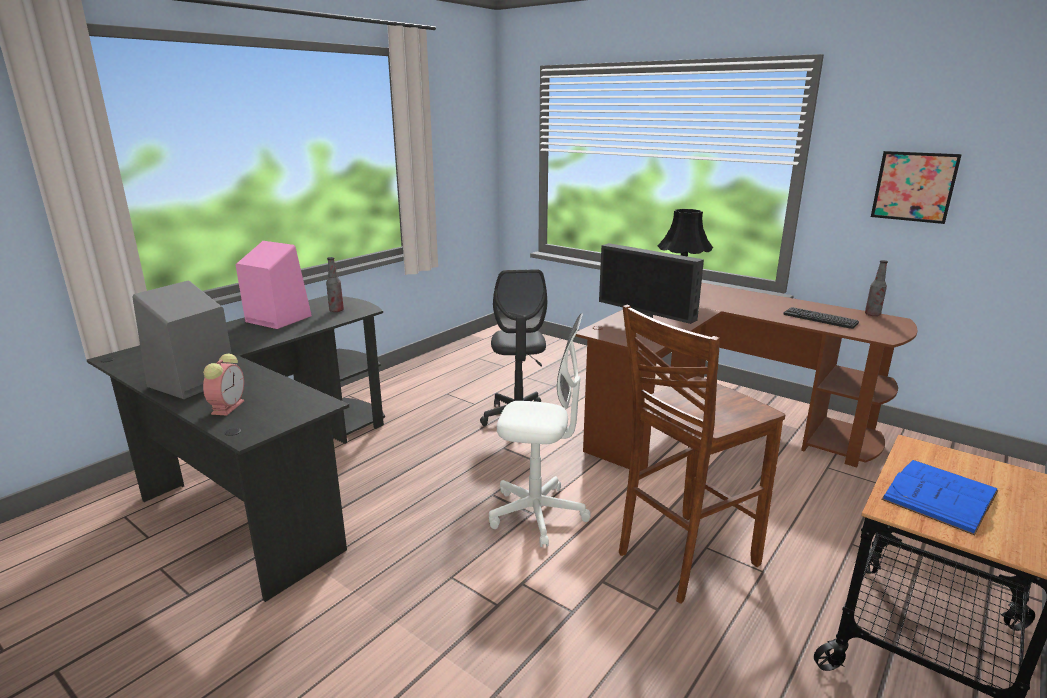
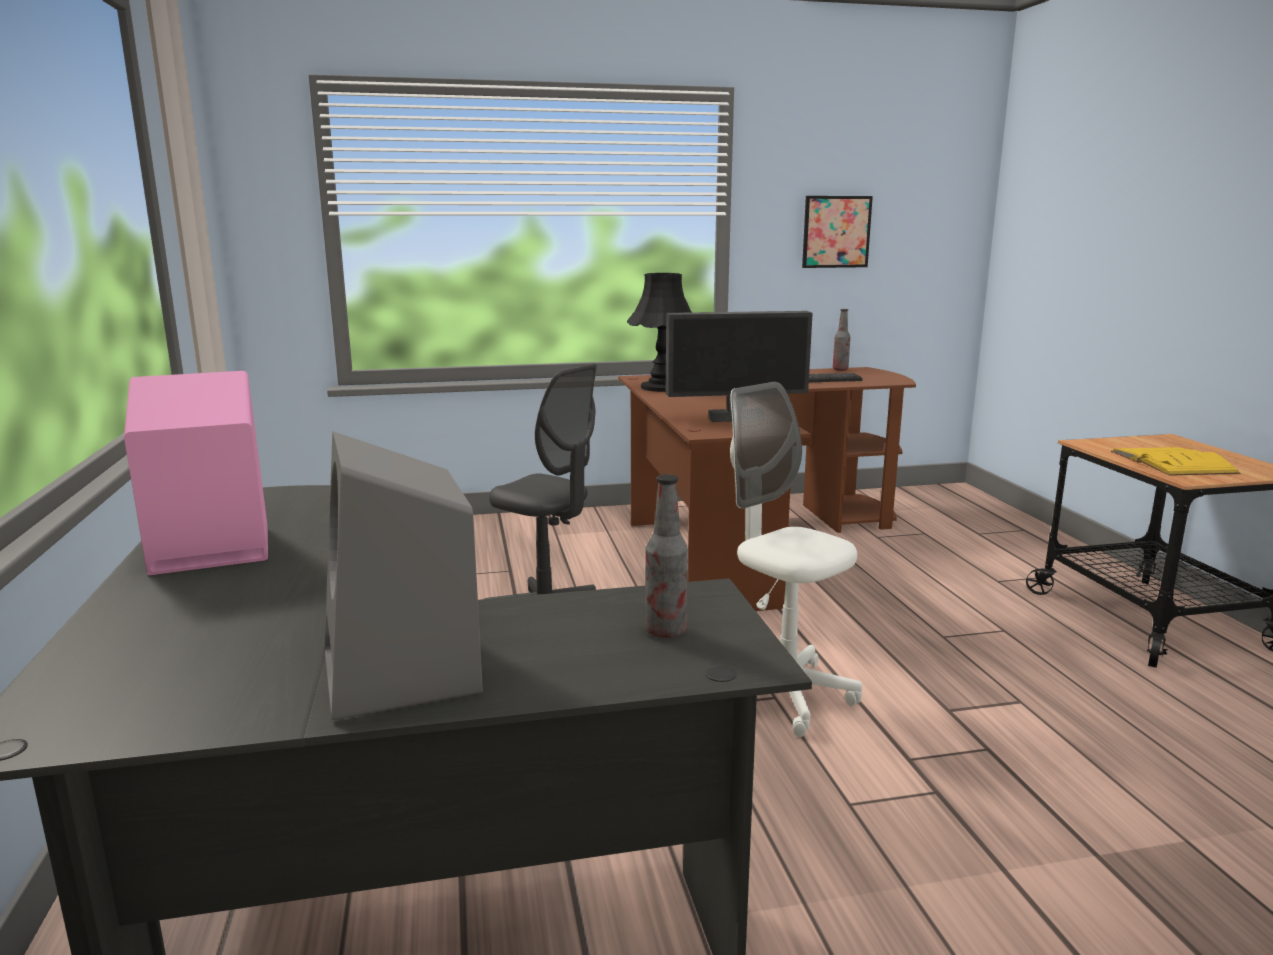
camera: 50 degrees left, 5 degrees down
(228, 406) = (596, 659): alarm clock -> none
(336, 310) = (286, 508): bottle -> bottle (665, 631)
(537, 514) = (782, 695): white office chair -> white office chair turned 90 degrees counterclockwise
(682, 558) = (949, 654): brown stool -> none
(940, 495) = (1172, 462): blue book -> yellow book

